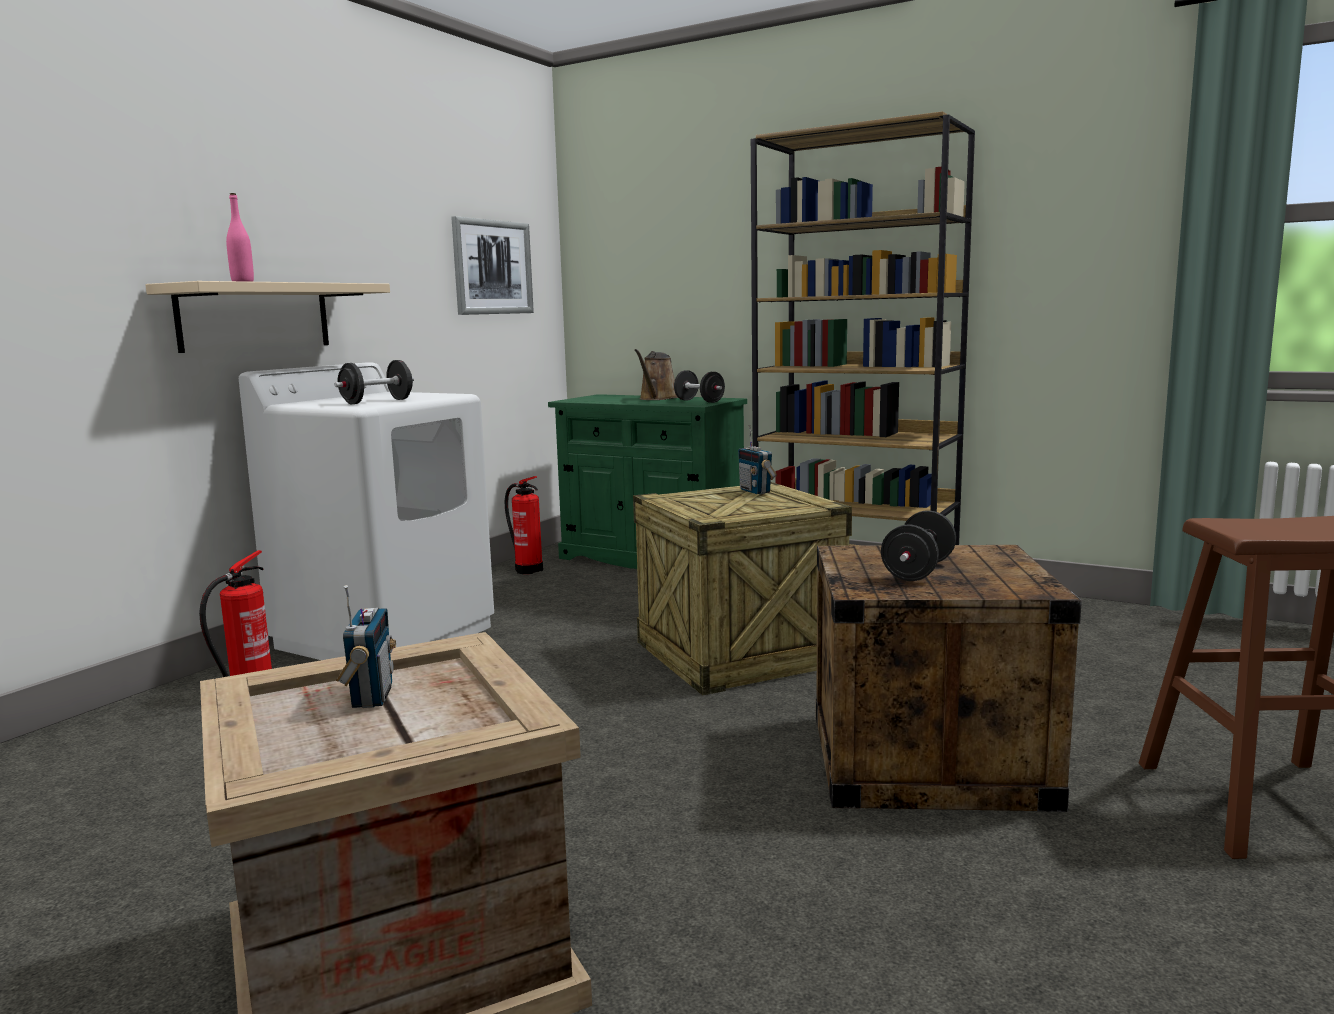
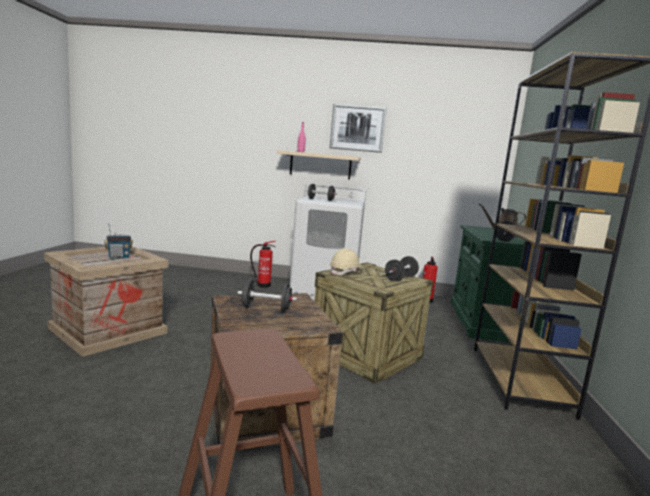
camera: 65 degrees right, 0 degrees up
(492, 267) = (456, 156): picture -> picture (357, 128)
(709, 510) = (345, 272): none -> beige hard hat
(755, 491) = (400, 278): radio -> black dumbbell

